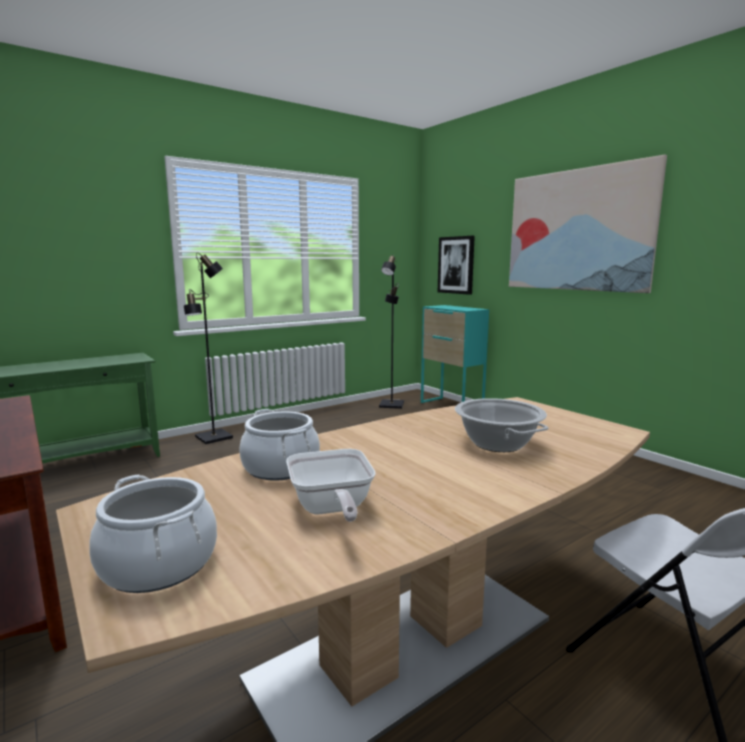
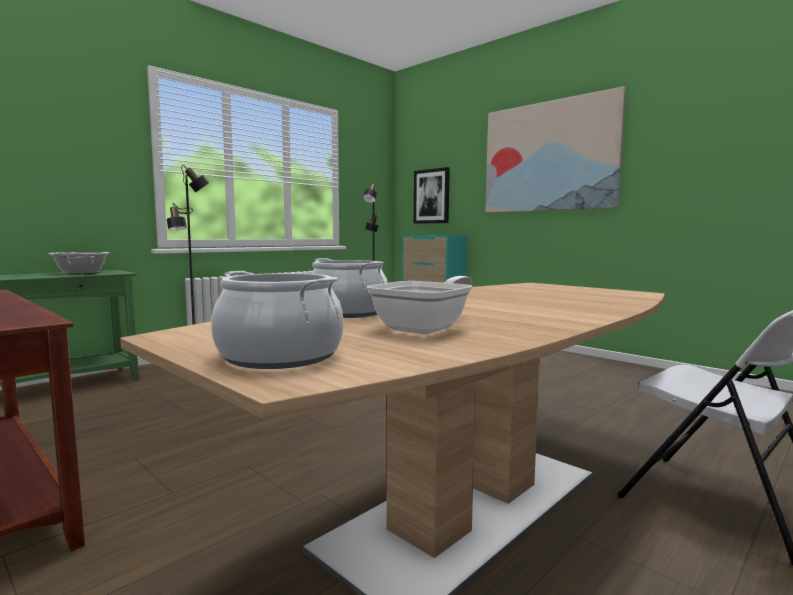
camera: 10 degrees left, 5 degrees down
(331, 509) = (426, 328): frying pan -> frying pan turned 120 degrees counterclockwise
(497, 443) = (542, 299): cooking pot -> cooking pot (81, 273)

